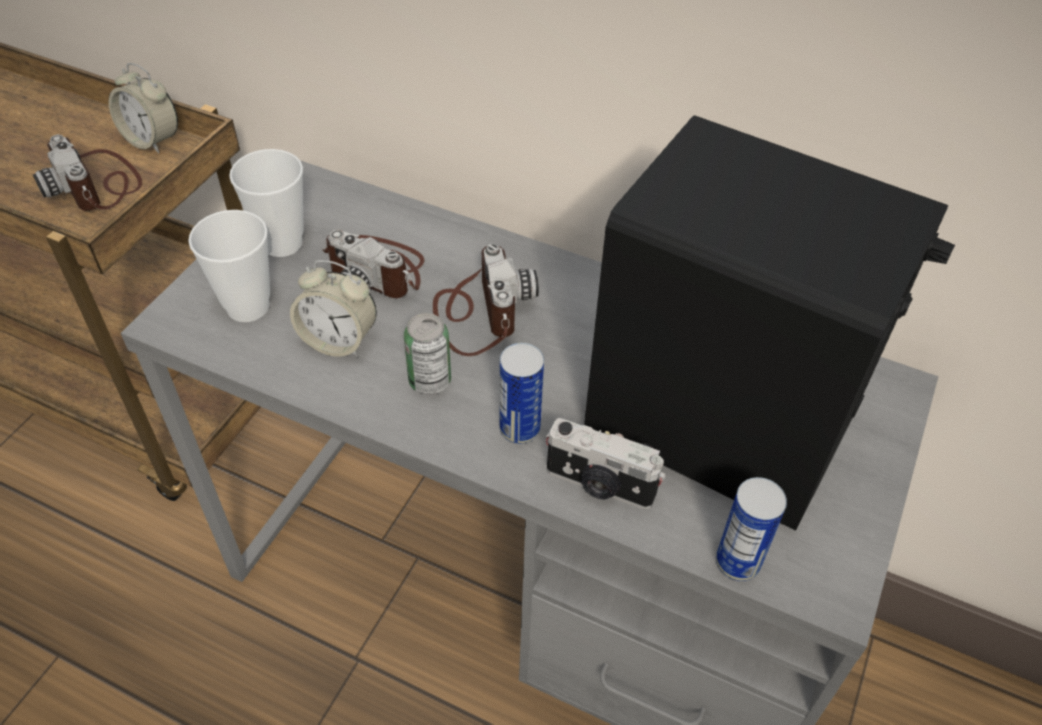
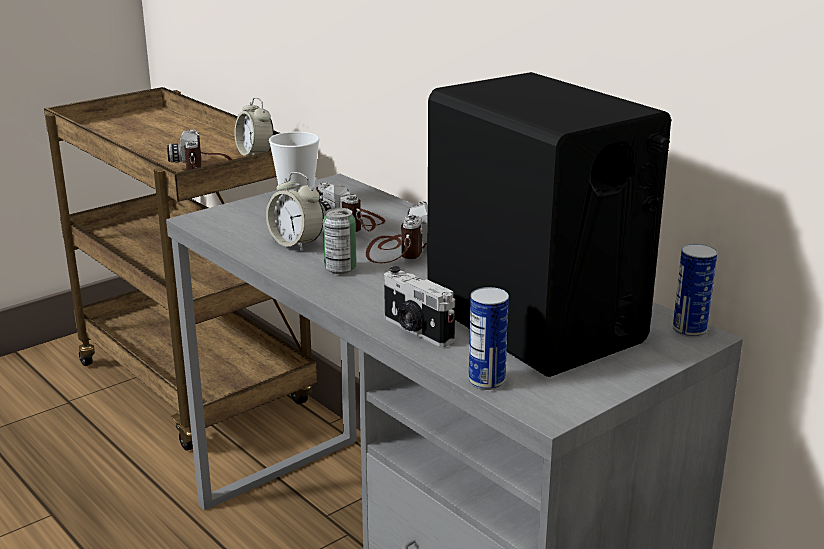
camera: 25 degrees right, 25 degrees down
(248, 307) = (251, 222): cup -> none
(520, 429) = (383, 298): can -> can (689, 330)

